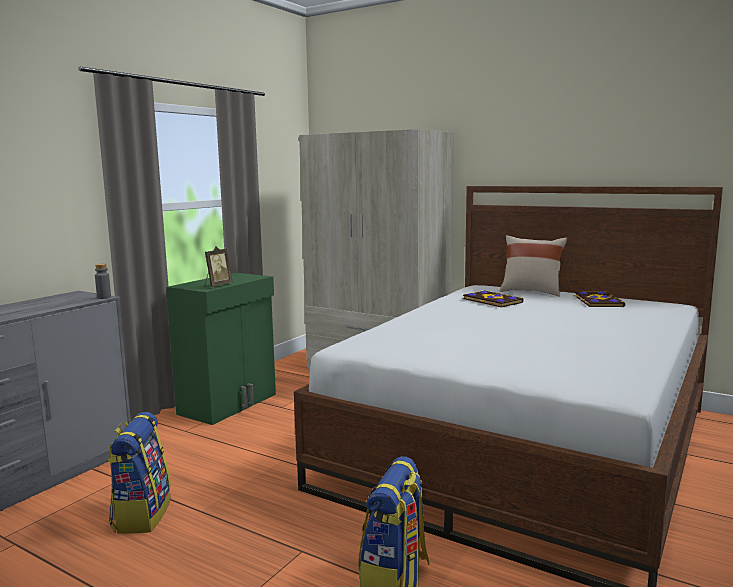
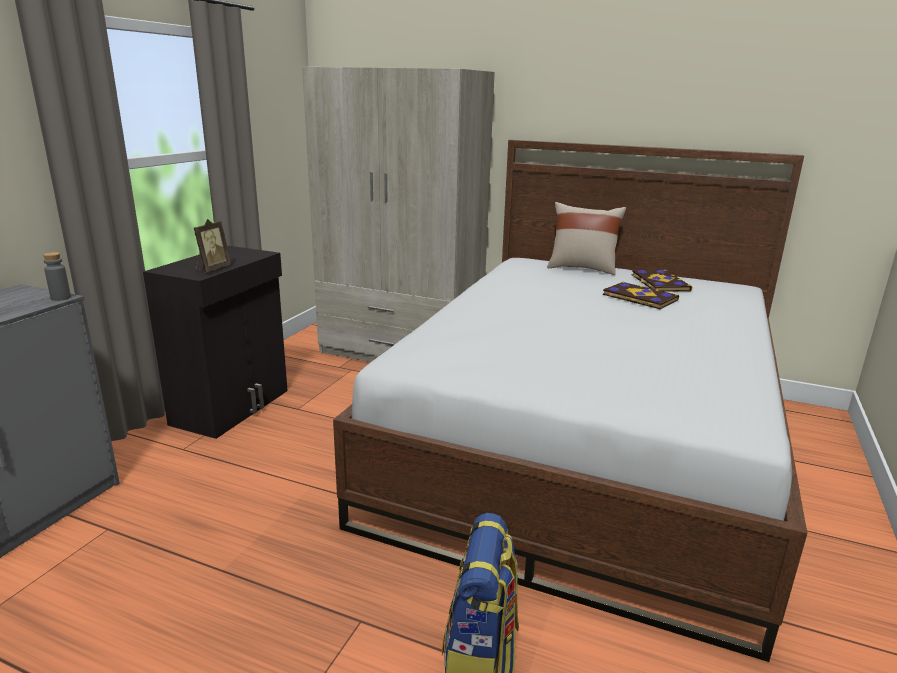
camera: 10 degrees left, 10 degrees up
(141, 515) = (145, 582): backpack -> none
(229, 404) = (233, 407): green cabinet -> black cabinet
(491, 301) = (544, 283): book -> book (639, 298)

